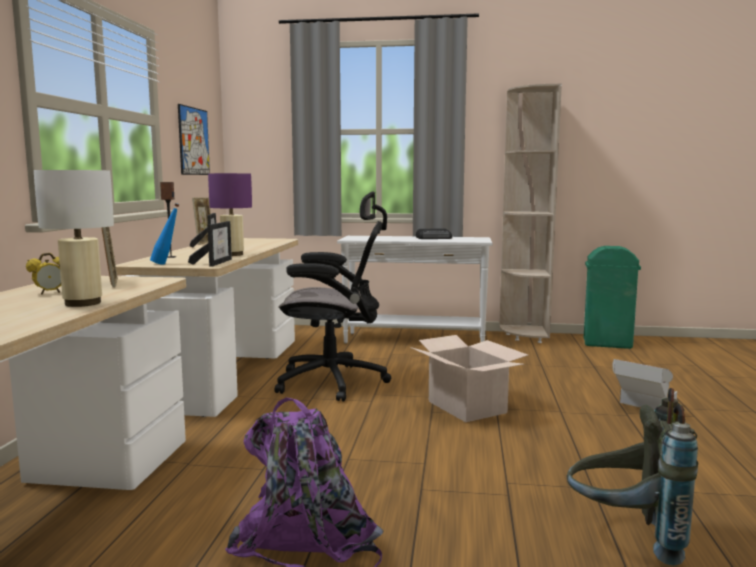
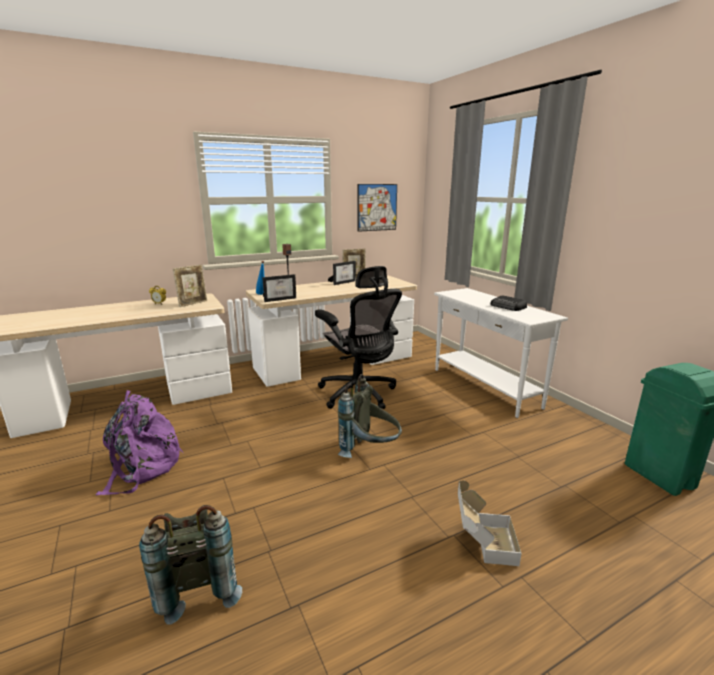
camera: 55 degrees right, 10 degrees up
(82, 303) = (136, 314): white table lamp -> none
(233, 254) = (316, 294): purple table lamp -> none
(466, 407) = (370, 452): cardboard box -> grey backpack
(524, 338) = (584, 427): beige bookcase -> none

